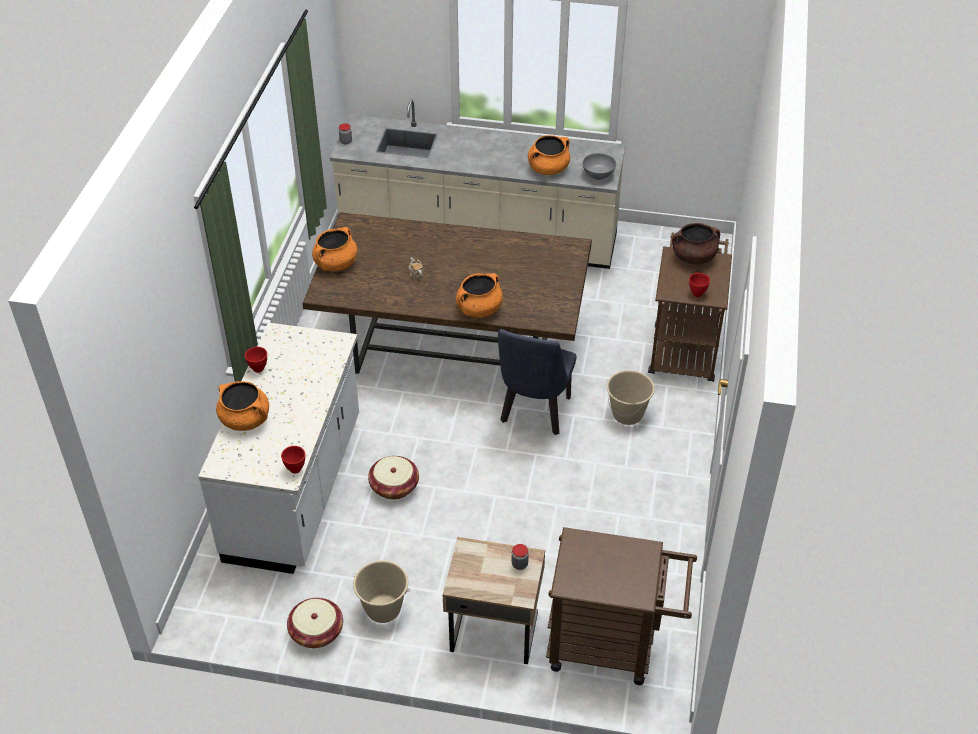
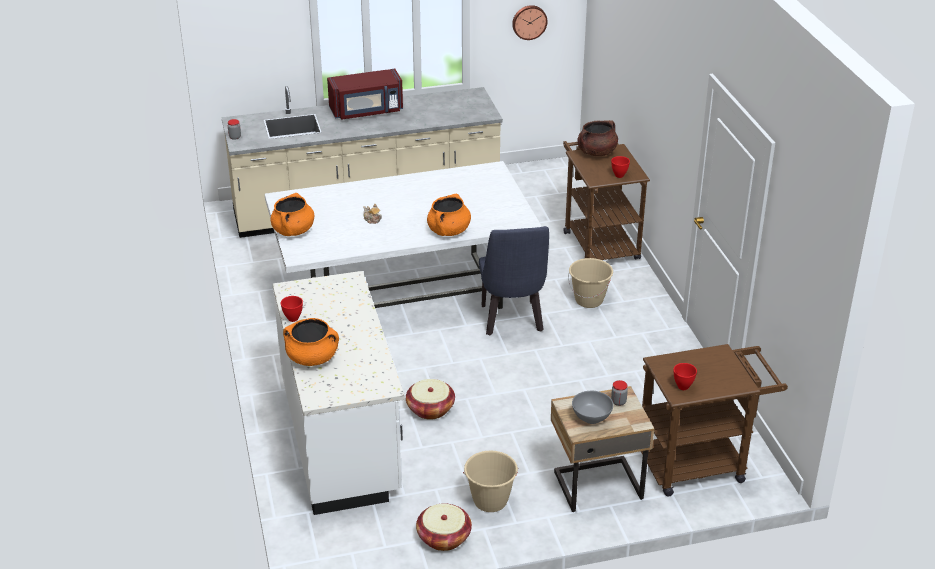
camera: 25 degrees left, 10 degrees down
(295, 469) = (389, 380): red bowl -> red bowl (683, 387)
(452, 347) = (403, 293): brown dining table -> white dining table
(488, 144) = (367, 111): none -> red microwave
(548, 169) = (433, 117): orange cooking pot -> none
(598, 175) = (479, 112): grey bowl -> grey bowl (591, 418)
(689, 86) = (529, 22): none -> wall clock

